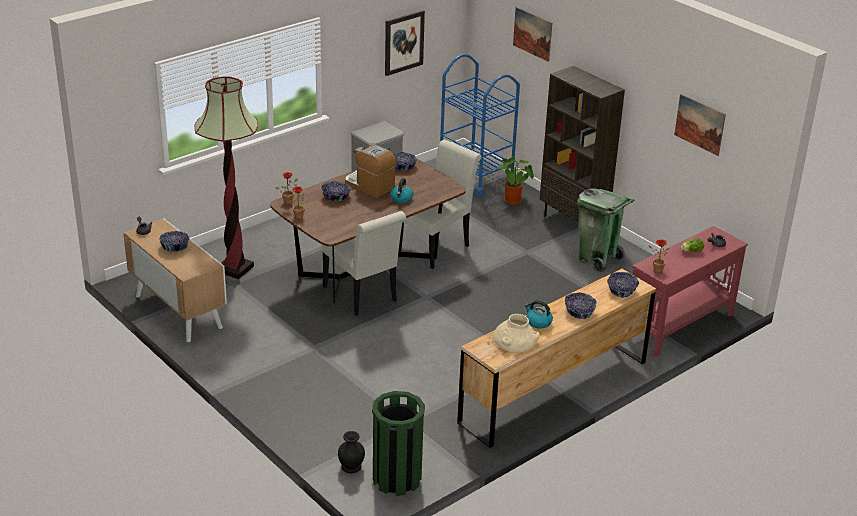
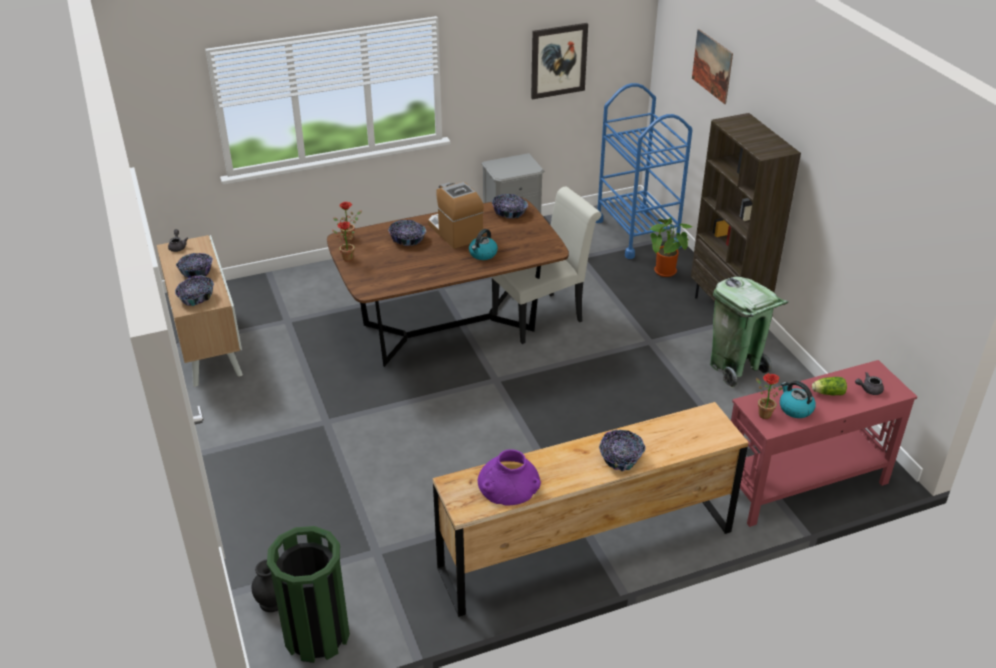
camera: 20 degrees right, 5 degrees up
(234, 269) = (300, 304): floor lamp -> none
(363, 296) = (421, 365): white chair -> none
(515, 339) = (509, 483): beige vase -> purple vase
(538, 322) = (555, 463): kettle -> kettle (795, 409)
(621, 290) = (697, 436): bowl -> bowl (196, 297)
(699, 124) = (883, 216): picture -> none

